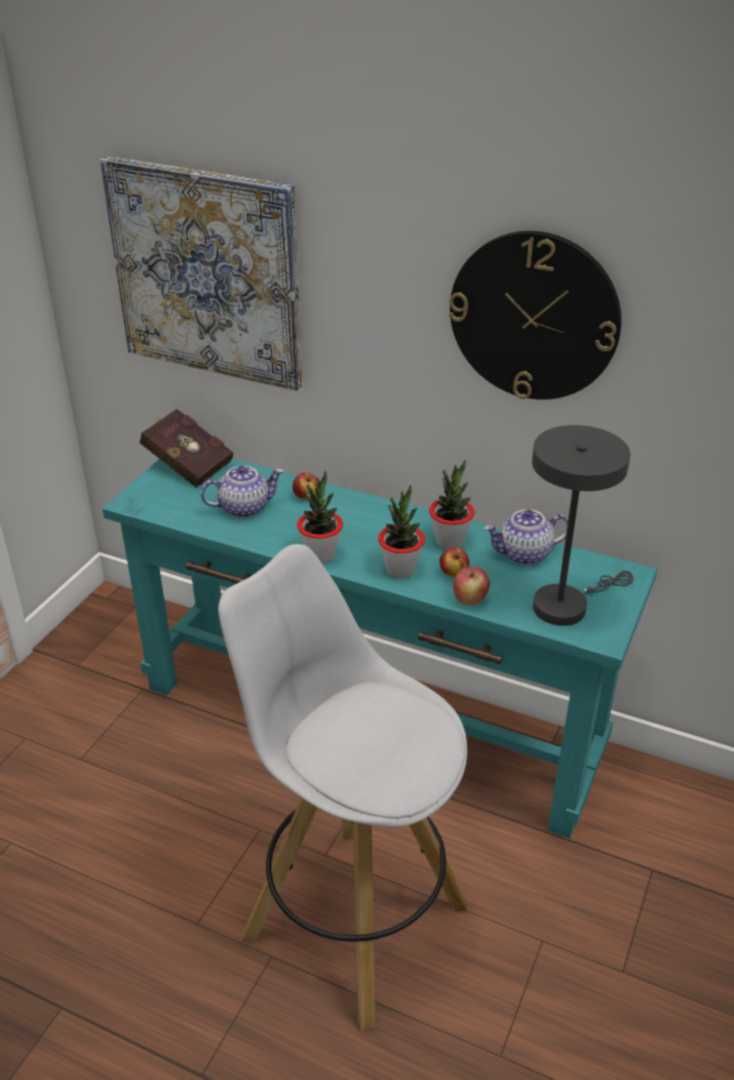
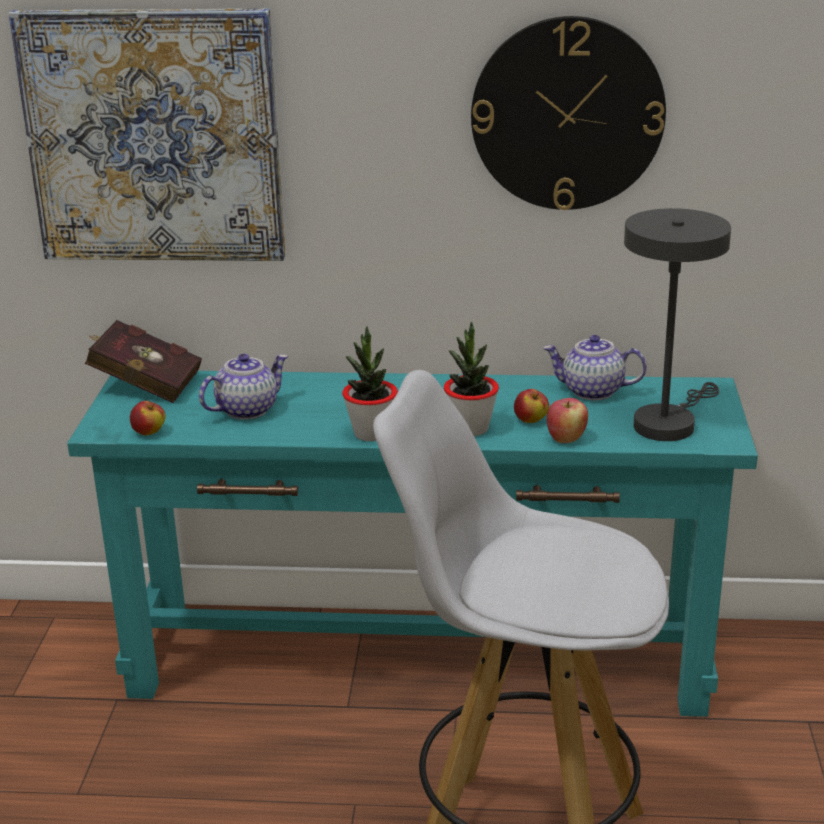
camera: 20 degrees left, 10 degrees down
(306, 496) = (312, 387): apple -> apple (149, 433)
(450, 541) = (505, 395): potted plant -> none
(524, 554) = (592, 391): teapot -> teapot turned 45 degrees clockwise

